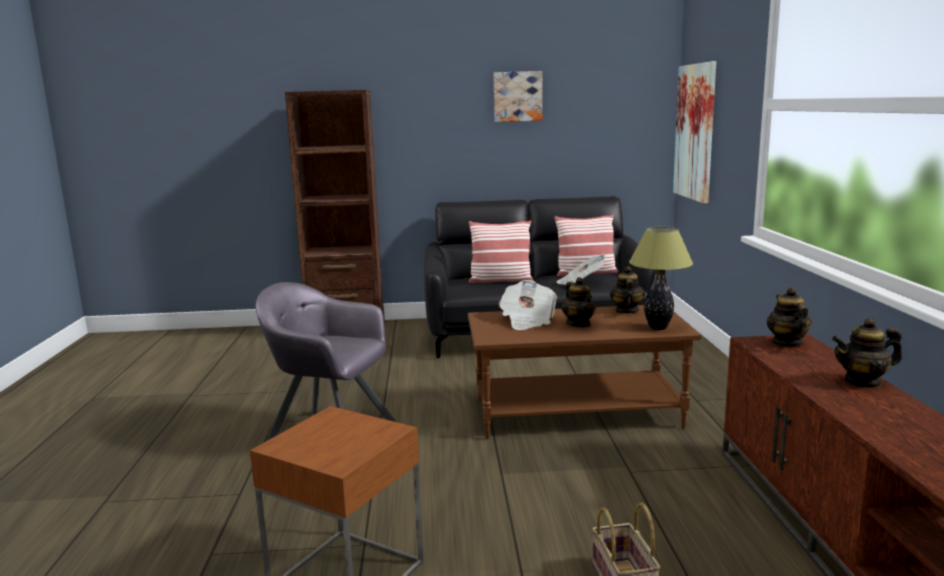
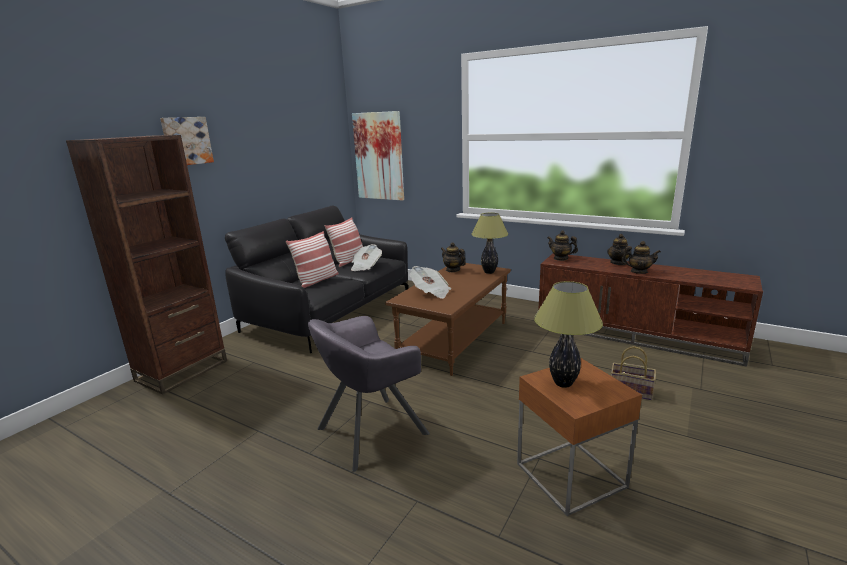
camera: 55 degrees left, 5 degrees up
(332, 429) = (563, 383): none -> table lamp
(517, 96) = (264, 137): picture -> picture (186, 141)
(578, 324) = (456, 284): teapot -> teapot (638, 272)

